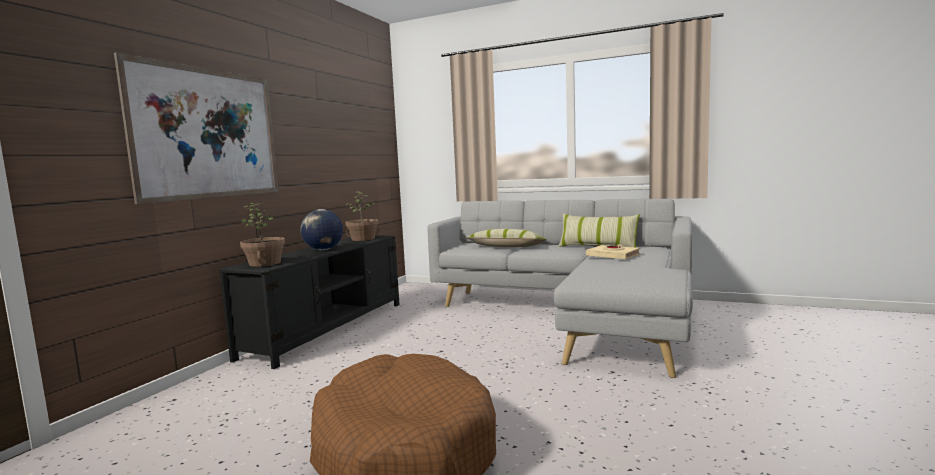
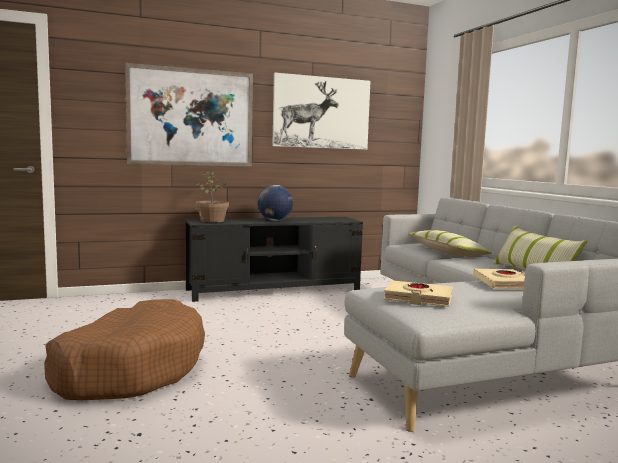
camera: 45 degrees right, 0 degrees up
(329, 126) = (321, 112): none -> picture
(363, 239) = (331, 219): potted plant -> none
(624, 276) = (418, 298): none -> beige book

